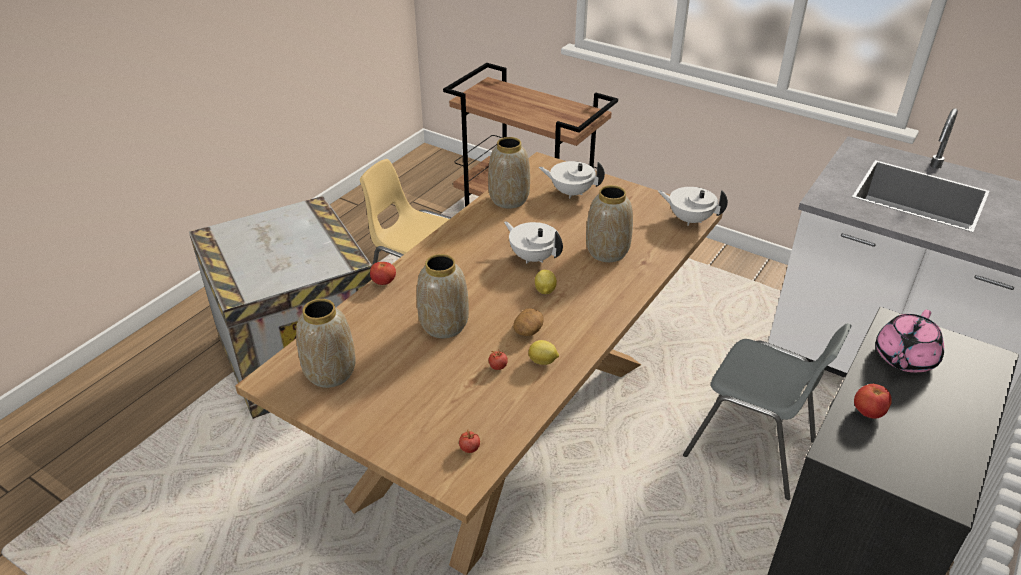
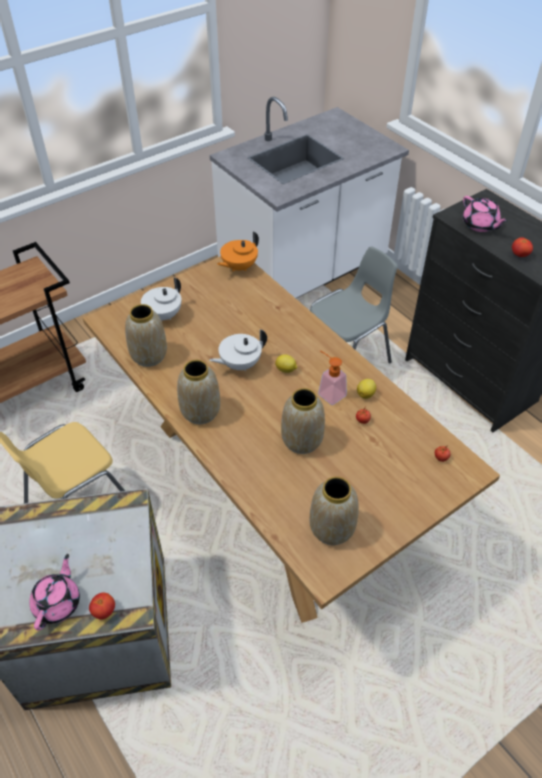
camera: 70 degrees left, 10 degrees up
(238, 253) = (58, 603): none -> pink teapot
(384, 282) = (225, 468): tomato -> tomato (104, 611)
(528, 330) = (328, 392): potato -> soap dispenser
(607, 252) = (255, 321): vase -> vase (200, 411)
(689, 219) = (239, 267): white teapot -> orange teapot

